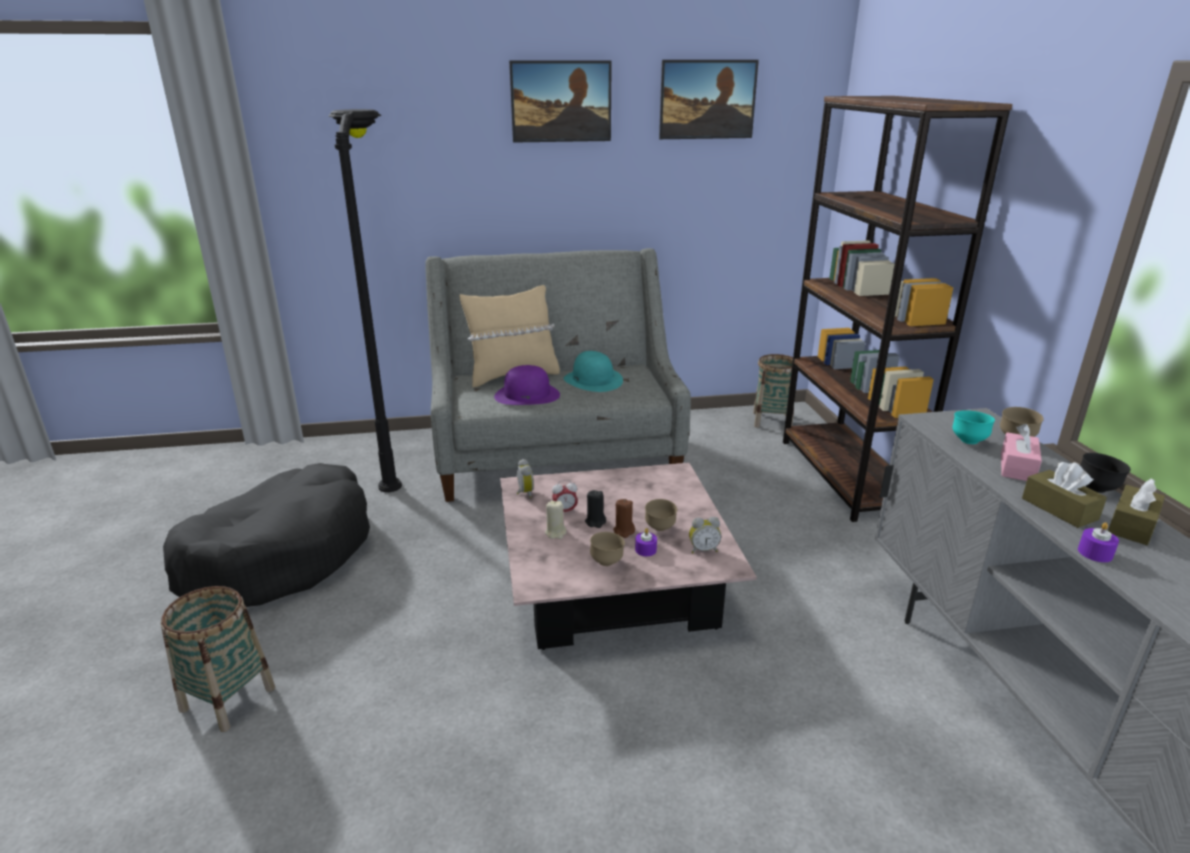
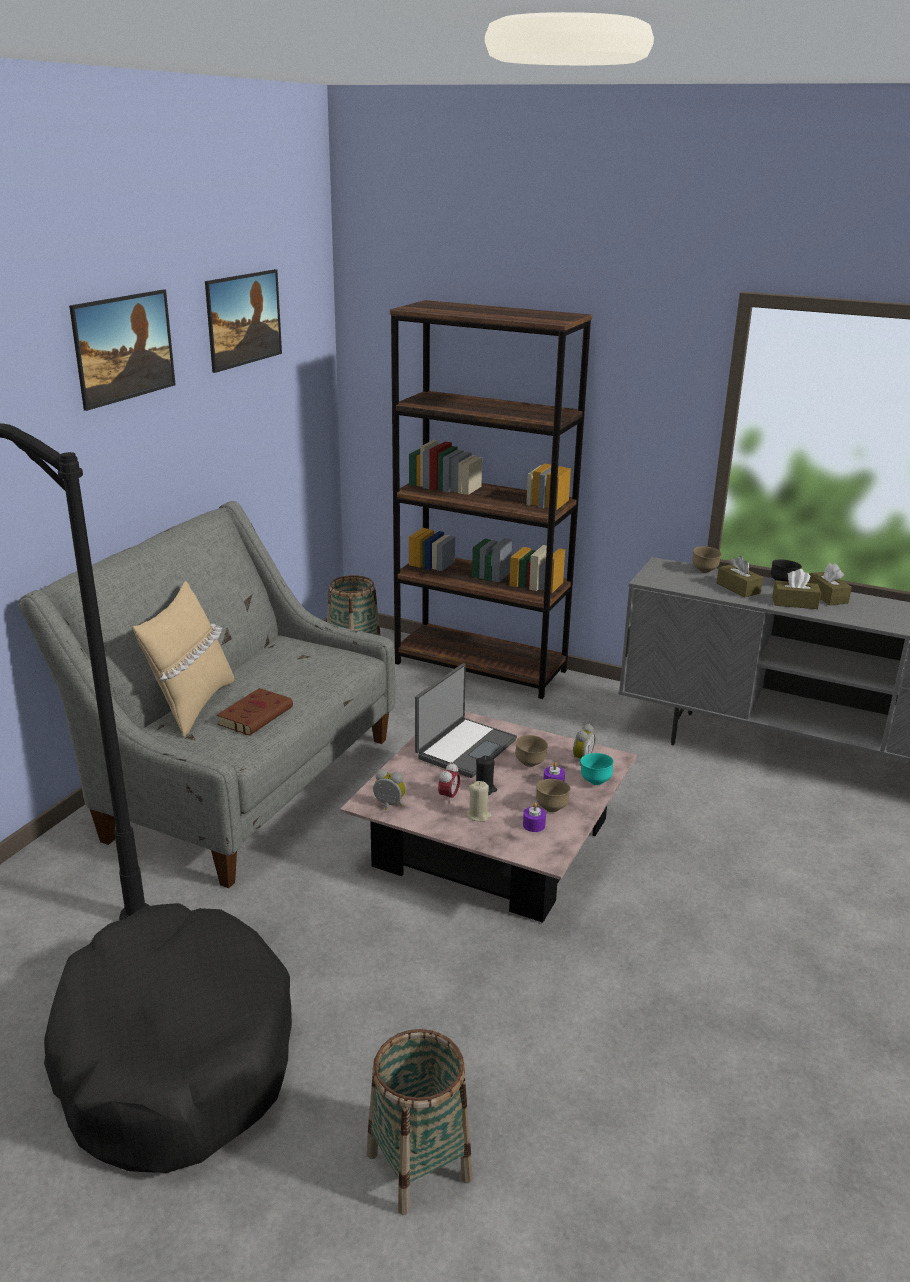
camera: 55 degrees left, 0 degrees up
(527, 395) = (256, 715): purple hat -> brown book
(593, 380) = (279, 671): turquoise hat -> none
(624, 531) = (515, 782): brown candle -> none
(641, 492) = (465, 748): none -> laptop
(968, 441) = (691, 583): turquoise bowl -> turquoise bowl (595, 781)
(1017, 467) = (738, 588): pink tissue box -> brown tissue box
(1095, 553) = (845, 618): purple candle -> purple candle (534, 825)

